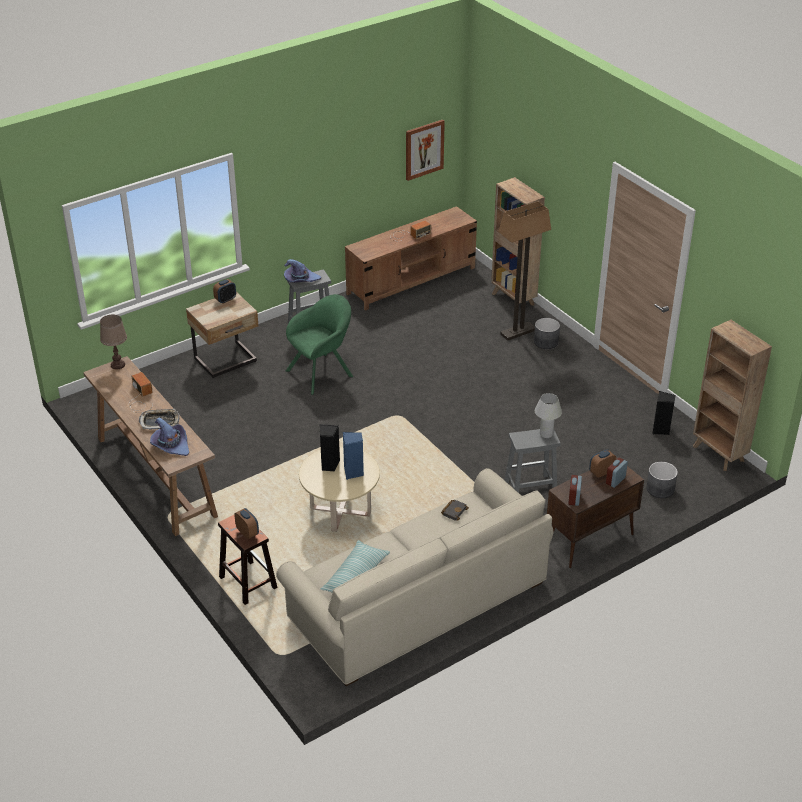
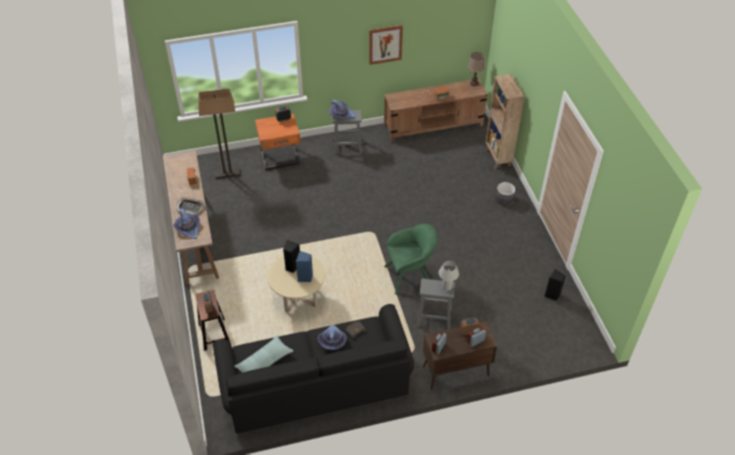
camera: 20 degrees right, 10 degrees up
(118, 365) = (186, 156): brown table lamp -> brown table lamp (474, 83)
(226, 361) = (280, 159): beige nightstand -> orange nightstand
(322, 372) = (338, 184): green armchair -> green armchair (410, 275)
(418, 602) = (315, 384): beige sofa -> black sofa
(424, 149) = (455, 36): picture -> picture (385, 44)
(431, 530) = (332, 340): none -> purple hat
(518, 332) = (488, 186): floor lamp -> floor lamp (228, 173)
(660, 489) = (527, 344): grey planter -> none
(719, 454) = (585, 327): brown bookcase -> none

